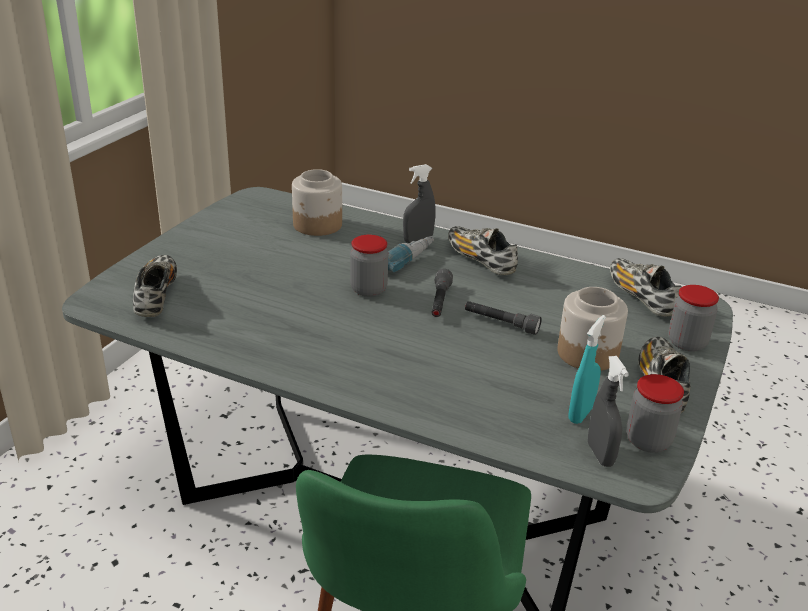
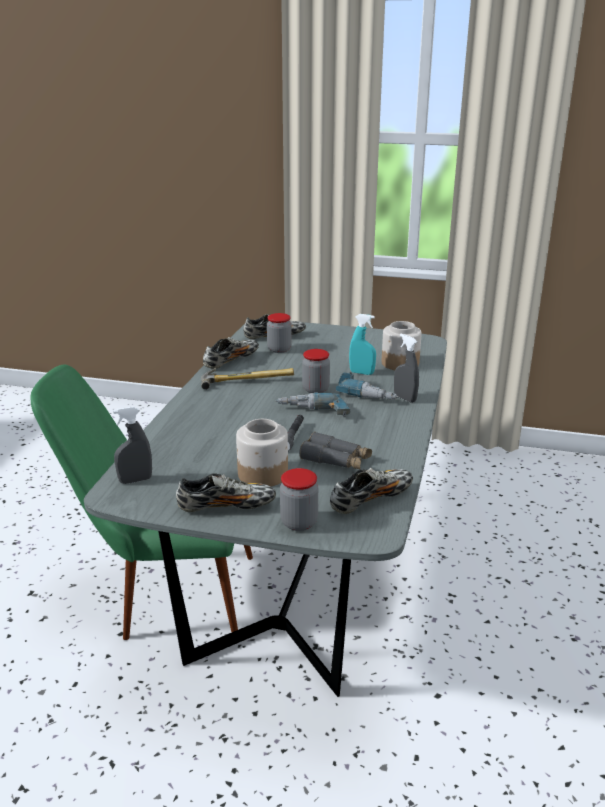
camera: 80 degrees right, 5 degrees down
(310, 337) = (246, 379): none -> hammer
(440, 301) = (312, 414): grey flashlight -> power drill
(480, 260) = (388, 424): shoe -> shoe (231, 361)
(558, 303) = (336, 460): none -> grey binoculars
(581, 413) = (182, 472): turquoise spray bottle -> turquoise spray bottle (361, 373)
(648, 441) = (152, 499): jar -> jar (279, 349)

